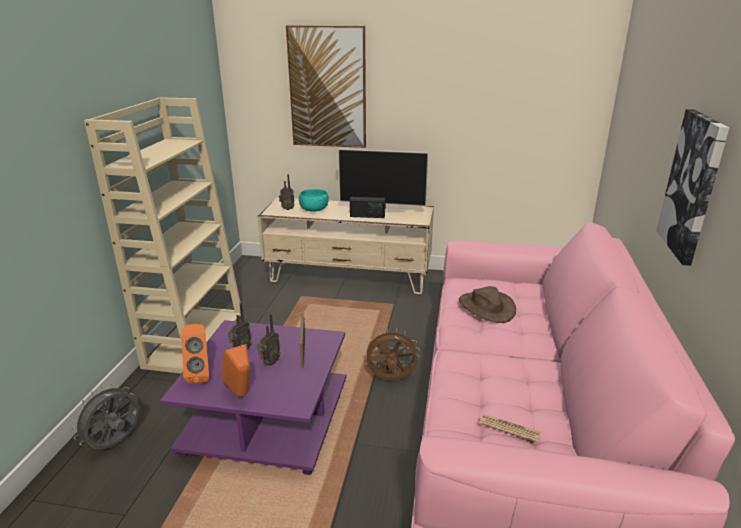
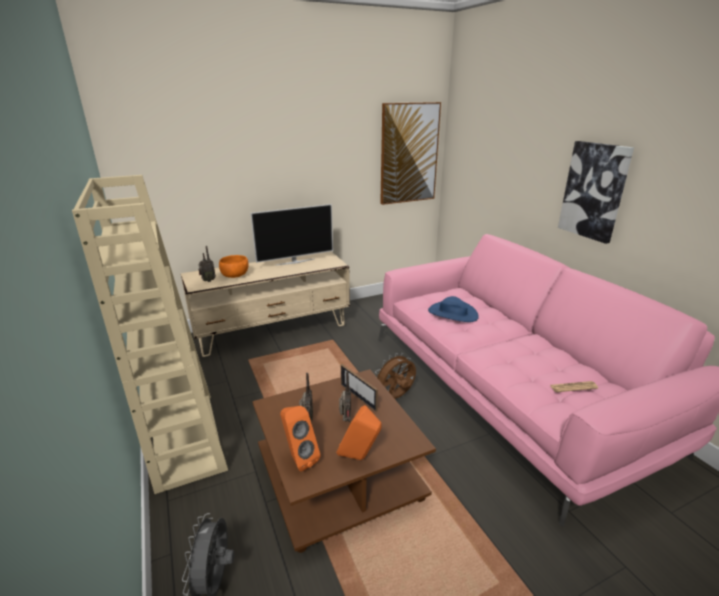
camera: 35 degrees left, 0 degrees up
(268, 421) = (341, 476): purple coffee table -> brown coffee table
(313, 210) = (235, 276): turquoise bowl -> orange bowl
(327, 88) = (223, 156): picture -> picture (409, 154)
(367, 216) = (290, 270): radio -> none
(486, 307) = (452, 313): brown hat -> blue hat

